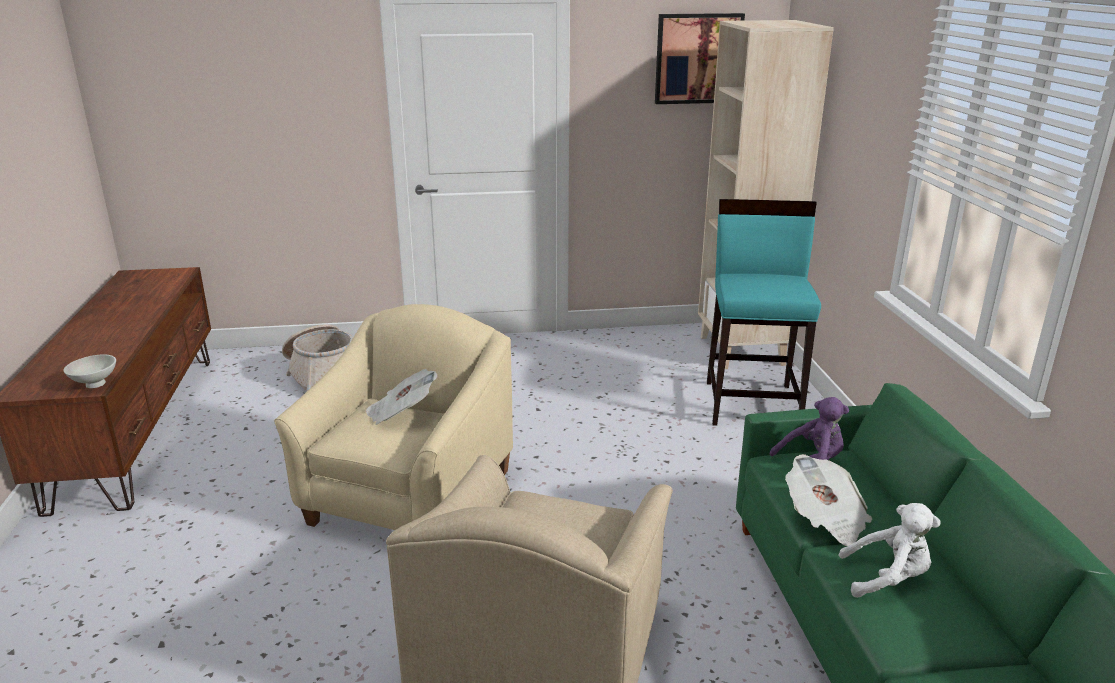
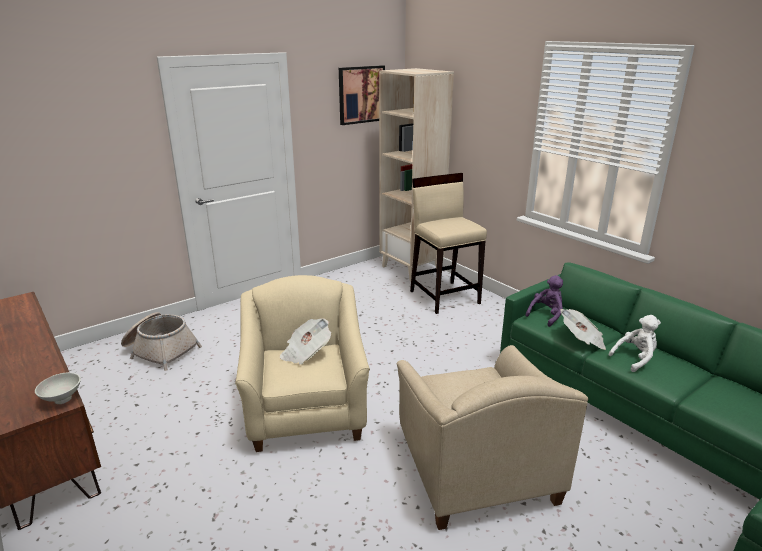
camera: 30 degrees left, 0 degrees up
(752, 404) = (444, 296): turquoise stool -> beige stool

